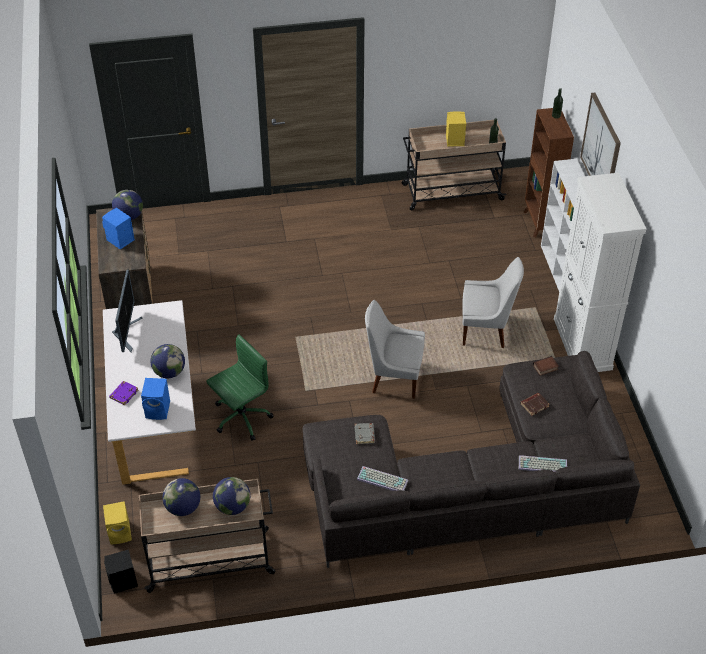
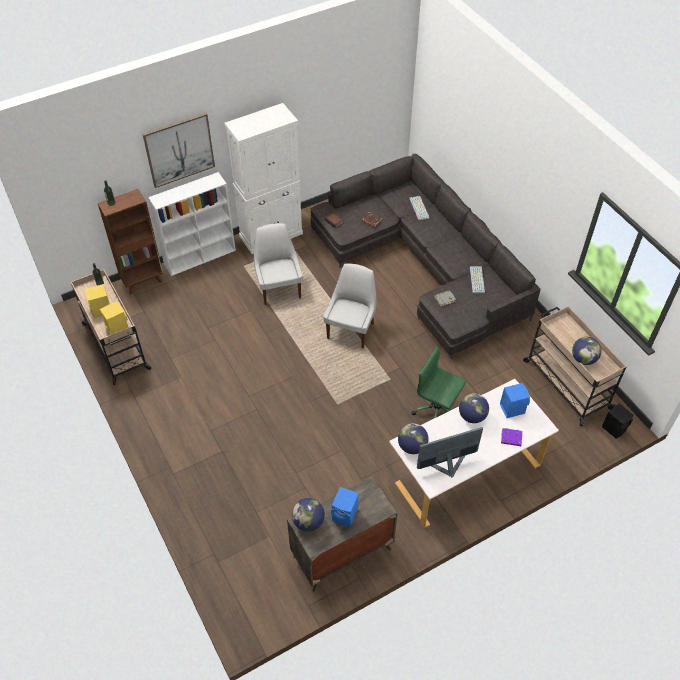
camera: 110 degrees left, 5 degrees up
(121, 533) = (579, 447): yellow speaker -> yellow speaker (117, 327)
(232, 506) = (564, 332): globe -> globe (412, 446)
(394, 377) = (351, 329): white chair -> white chair turned 150 degrees counterclockwise

